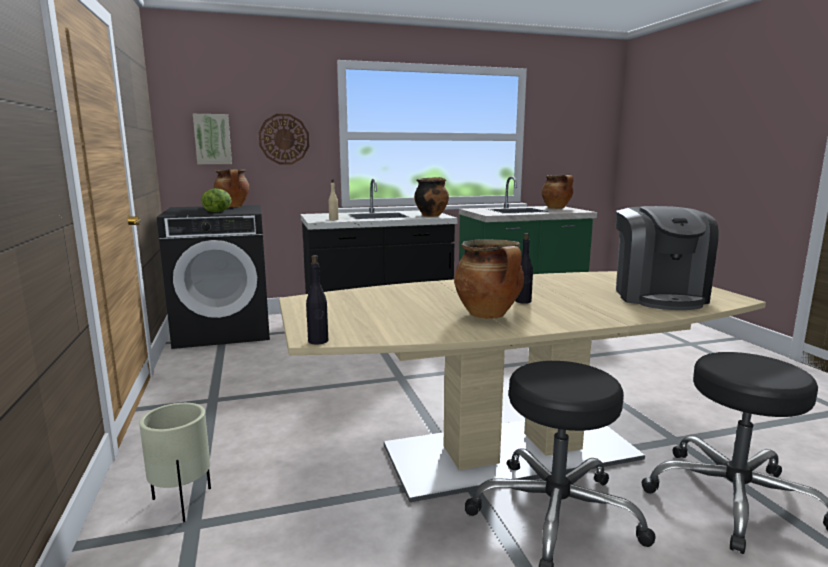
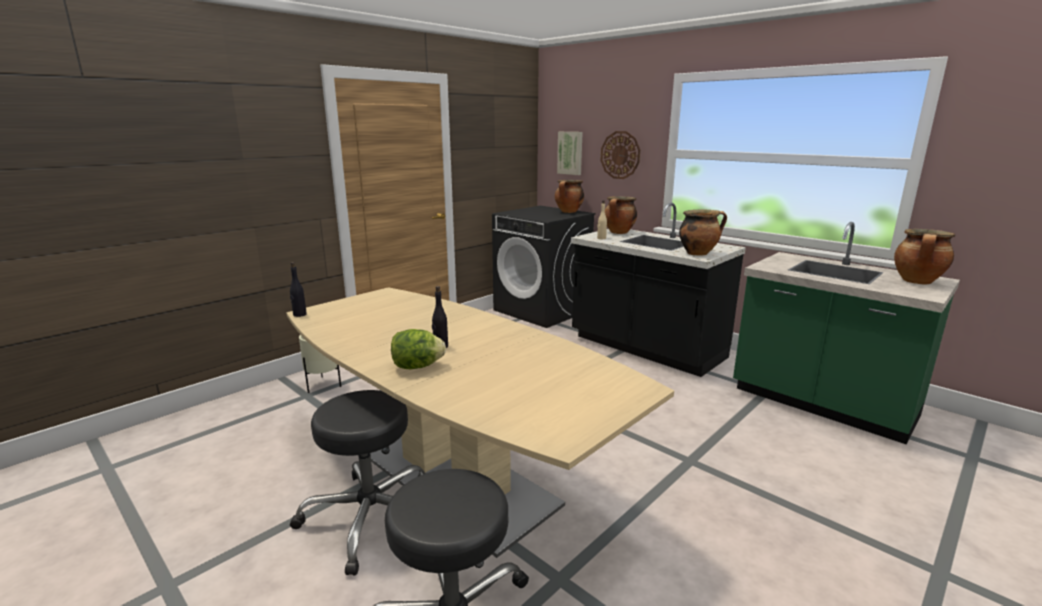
camera: 60 degrees right, 5 degrees up
(218, 212) = (534, 215): lettuce -> lettuce (417, 366)
(489, 315) = (388, 342): cooking pot -> cooking pot (619, 233)
(658, 296) = (522, 397): coffee machine -> none

